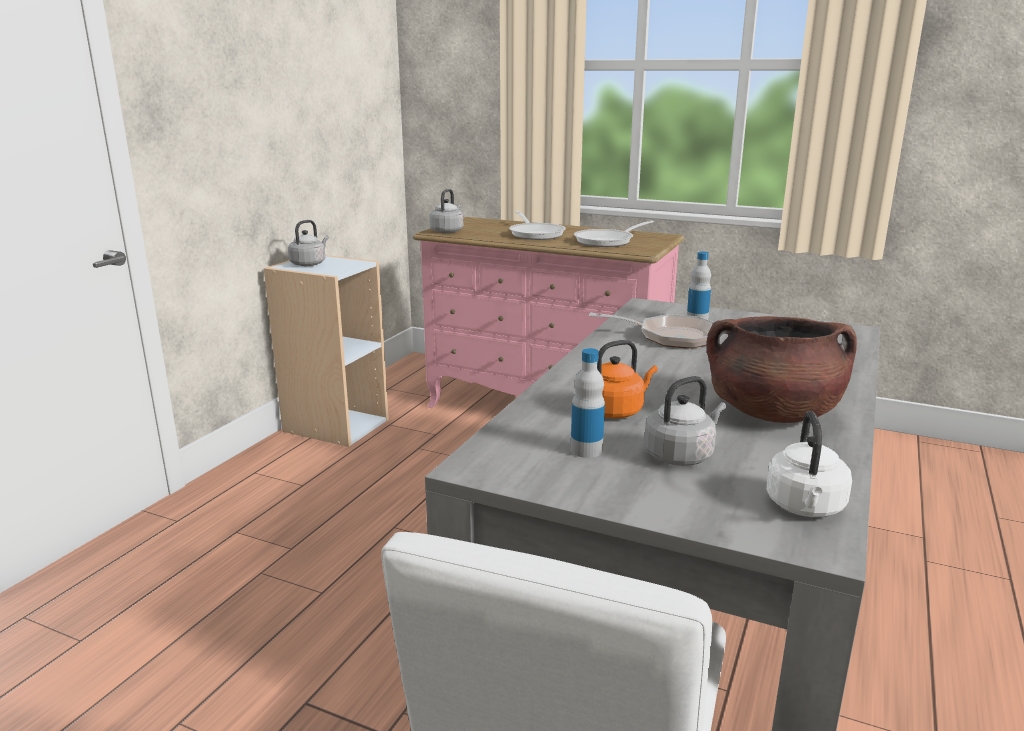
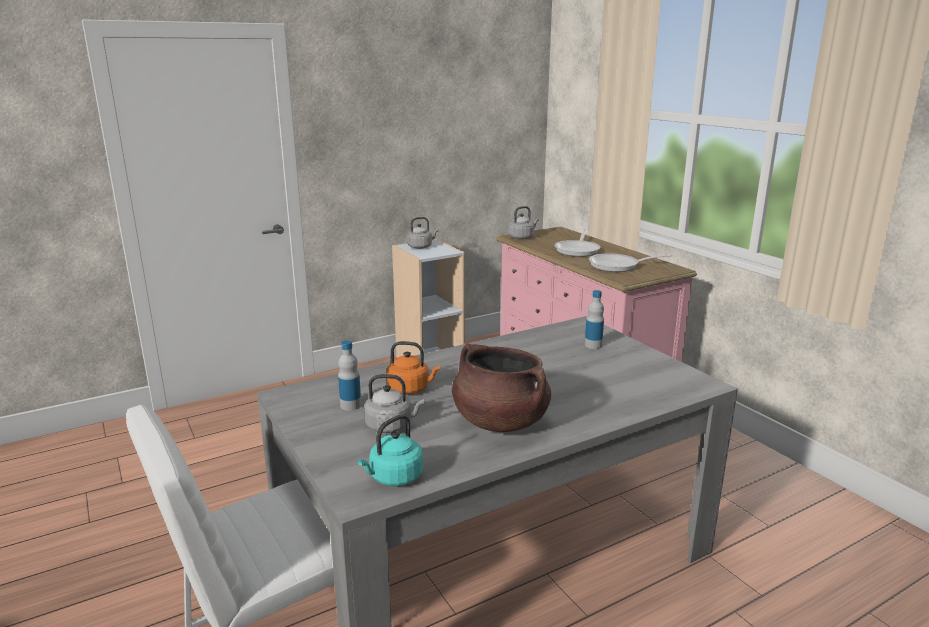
camera: 35 degrees right, 0 degrees up
(671, 337) = (548, 352): frying pan -> none
(805, 507) = (394, 478): white kettle -> turquoise kettle

